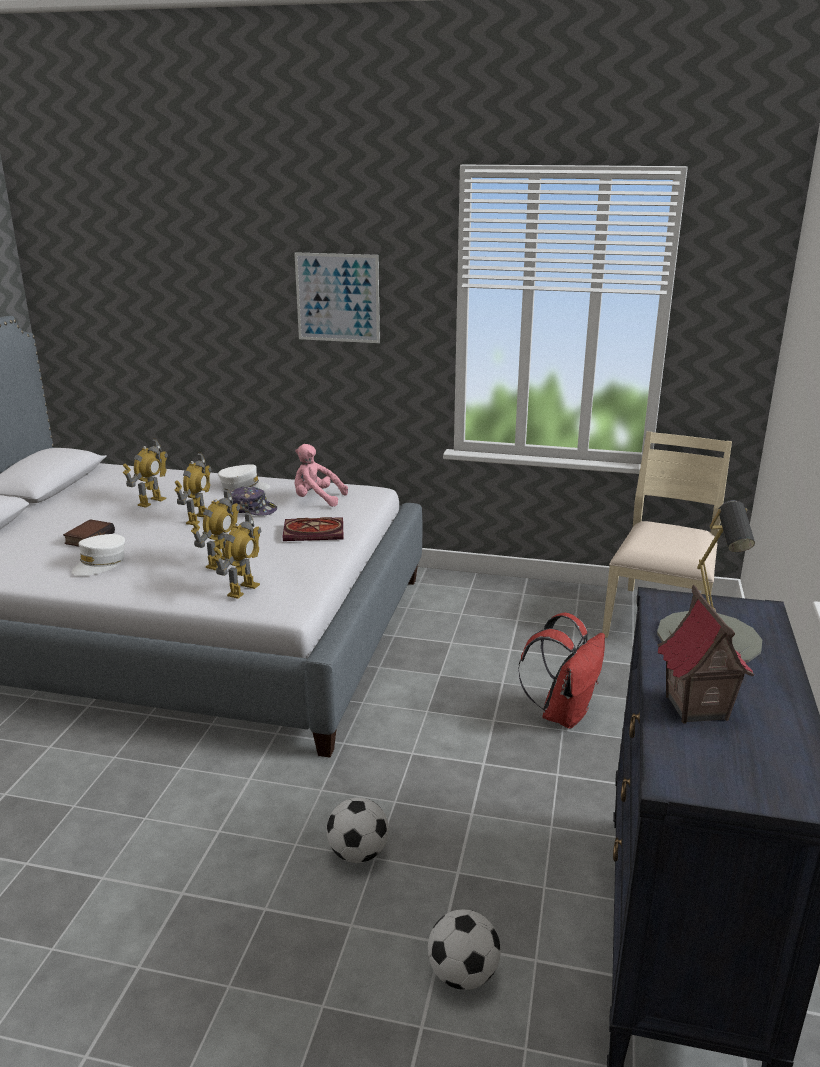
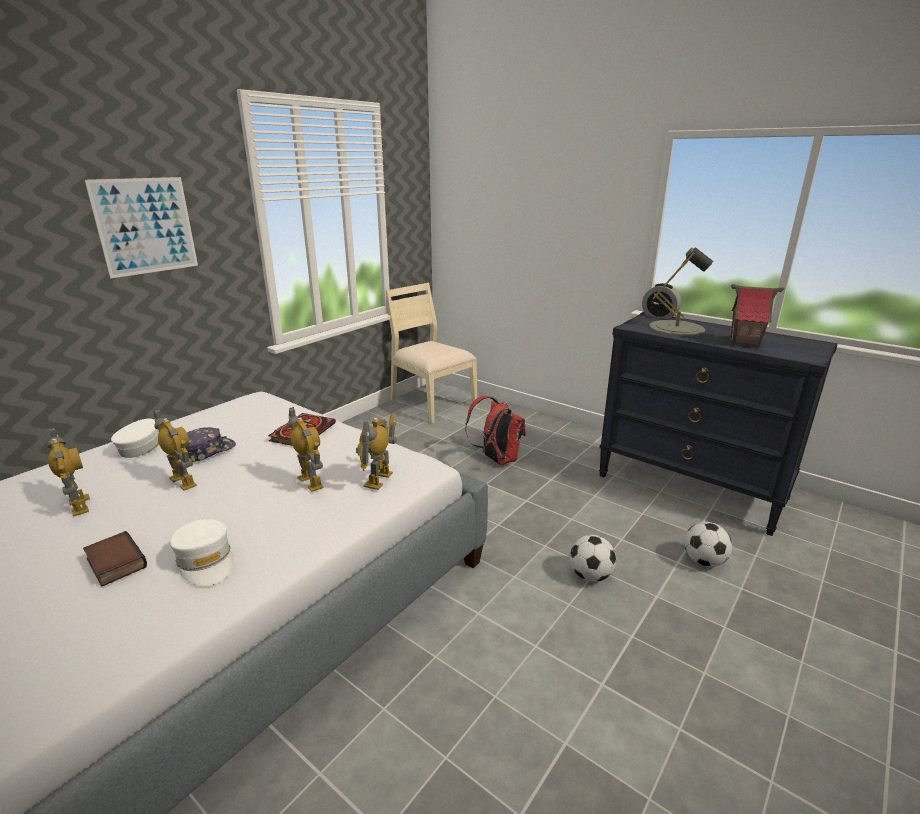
camera: 65 degrees left, 0 degrees up
(242, 590) = (379, 480): toy robot -> toy robot turned 120 degrees counterclockwise
(316, 499) = (235, 419): pink plush toy -> none
(772, 617) = (659, 316): none -> alarm clock

